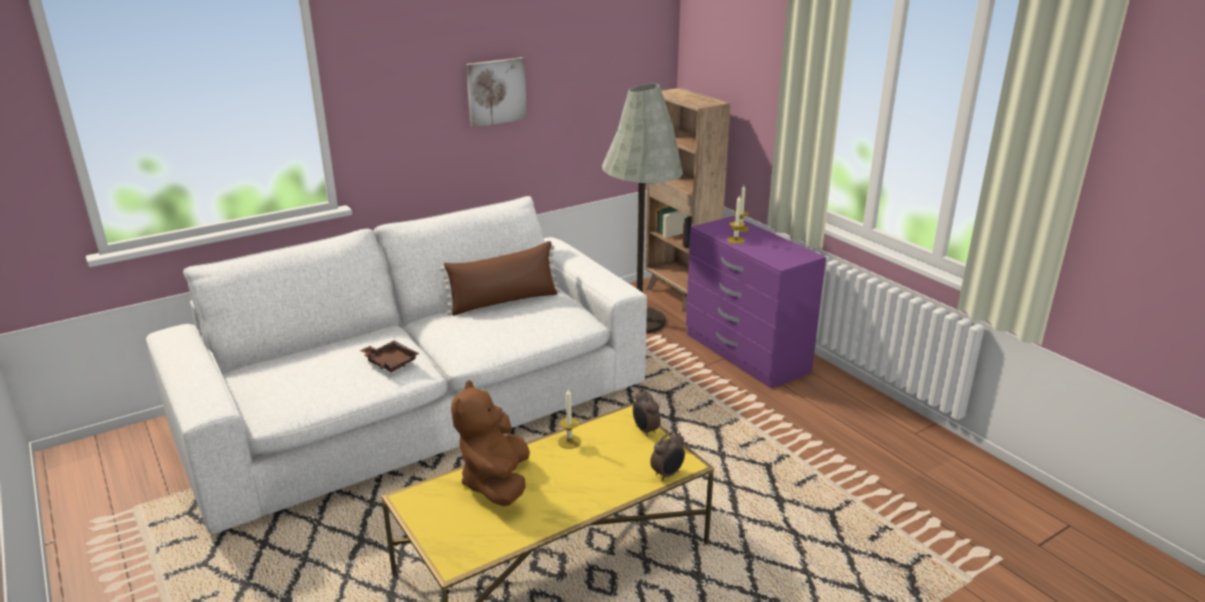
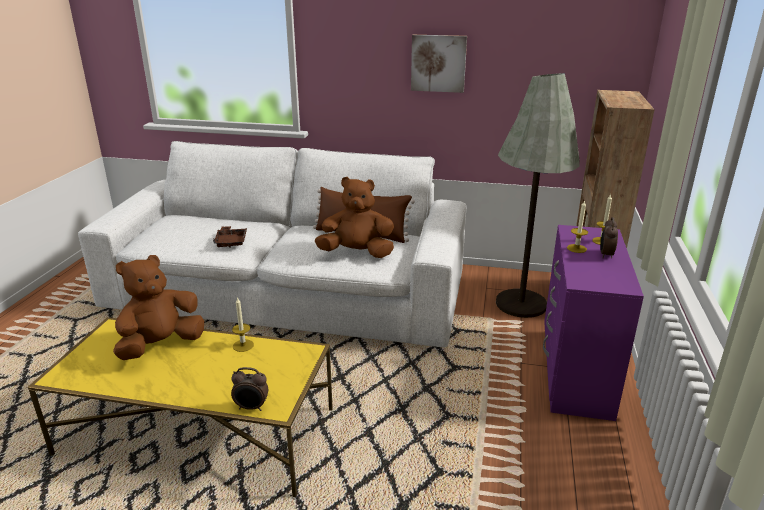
camera: 45 degrees right, 0 degrees up
(537, 319) = (357, 253): none -> brown plush toy
(645, 431) = (298, 368): alarm clock -> alarm clock (605, 255)

